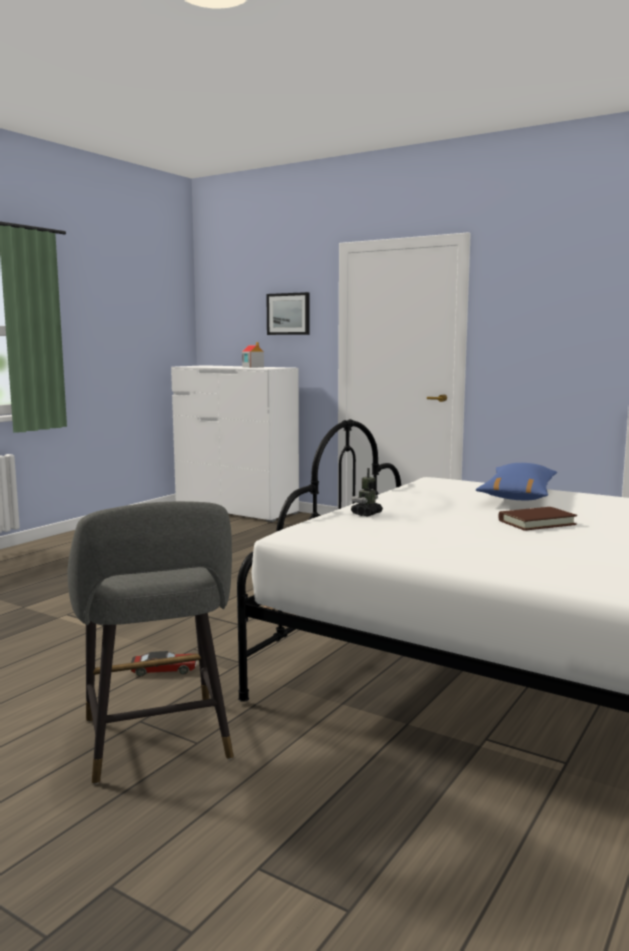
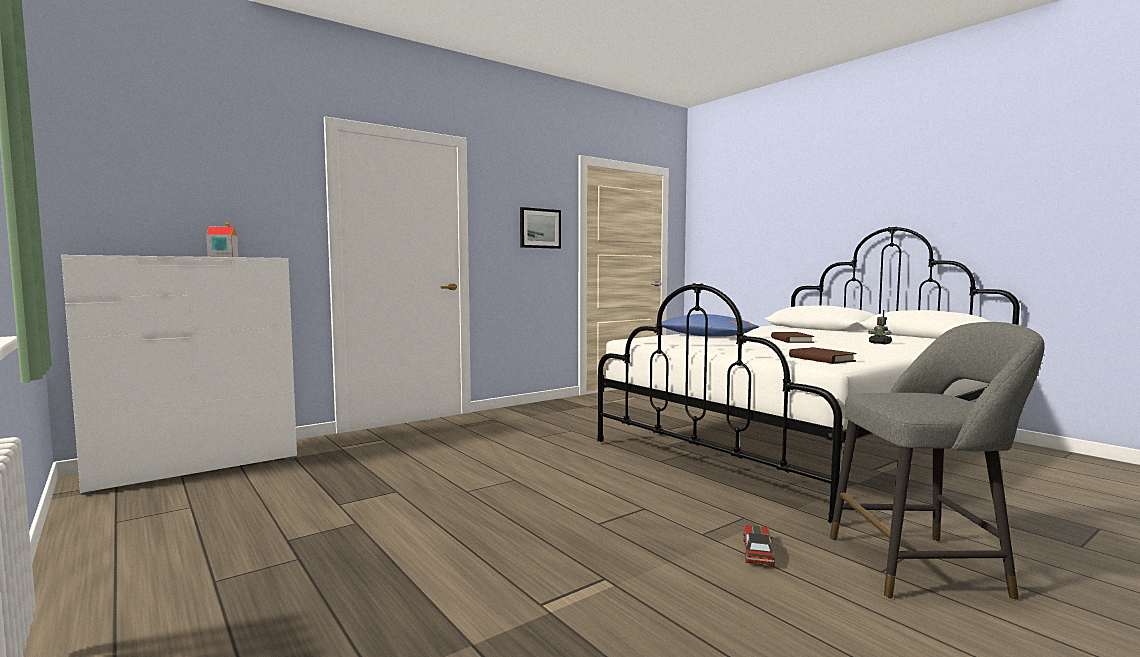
camera: 70 degrees left, 5 degrees down
(288, 314) = (248, 190): picture -> picture (540, 228)
(337, 531) = (821, 359): none -> brown book
(366, 514) = (761, 353): toy robot -> toy robot (880, 343)

